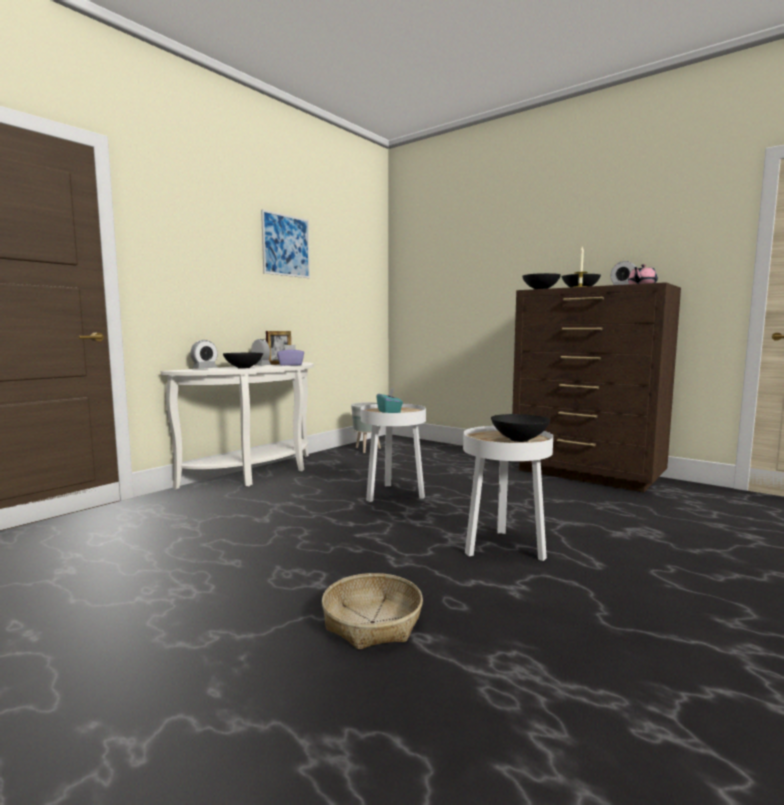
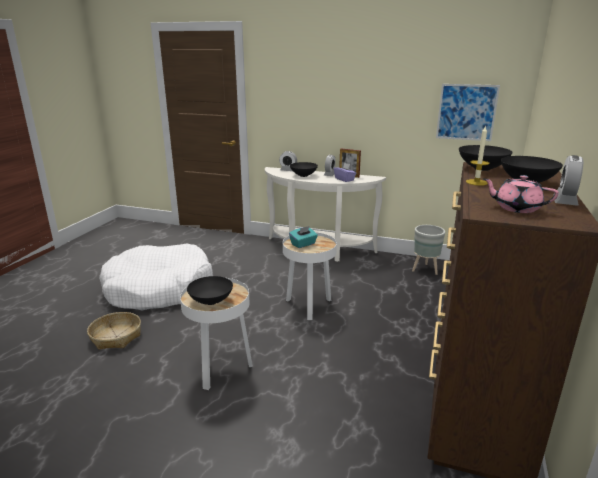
camera: 70 degrees right, 15 degrees up
(230, 576) = (159, 289): none -> white dog bed
(286, 245) = (377, 74): picture -> picture (466, 112)

